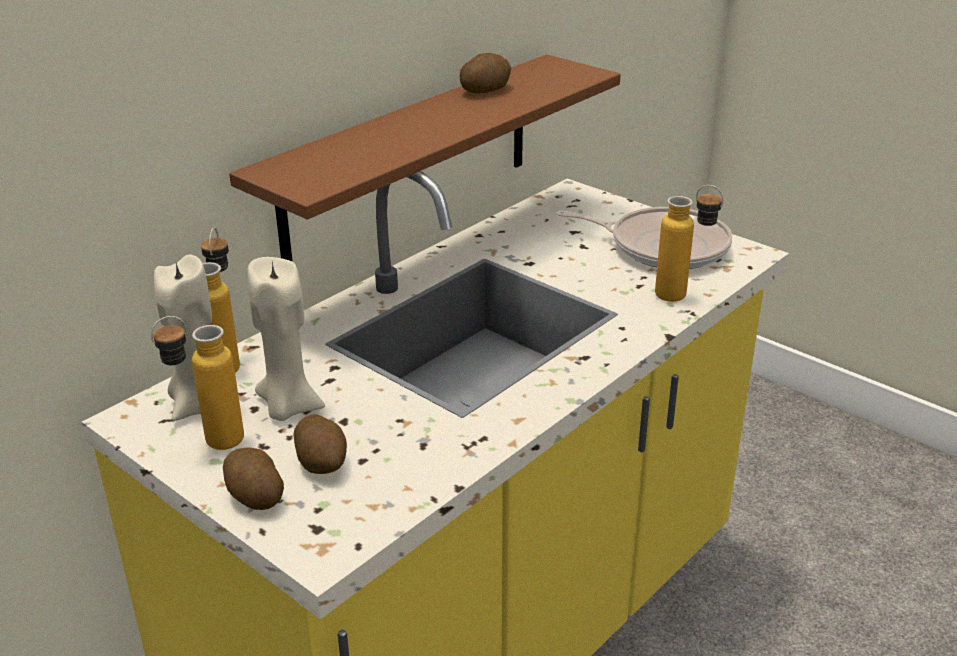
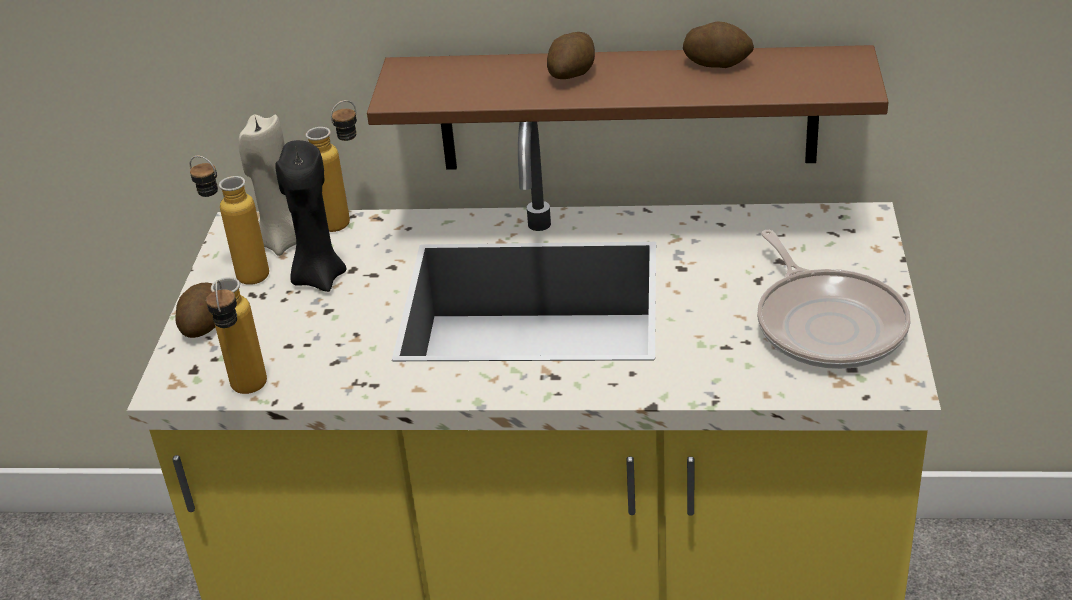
camera: 55 degrees right, 5 degrees up
(288, 407) = (318, 278): beige candle -> black candle
(322, 462) = (268, 330): potato -> potato (572, 75)
(682, 298) = (735, 383): bottle -> bottle (248, 394)

